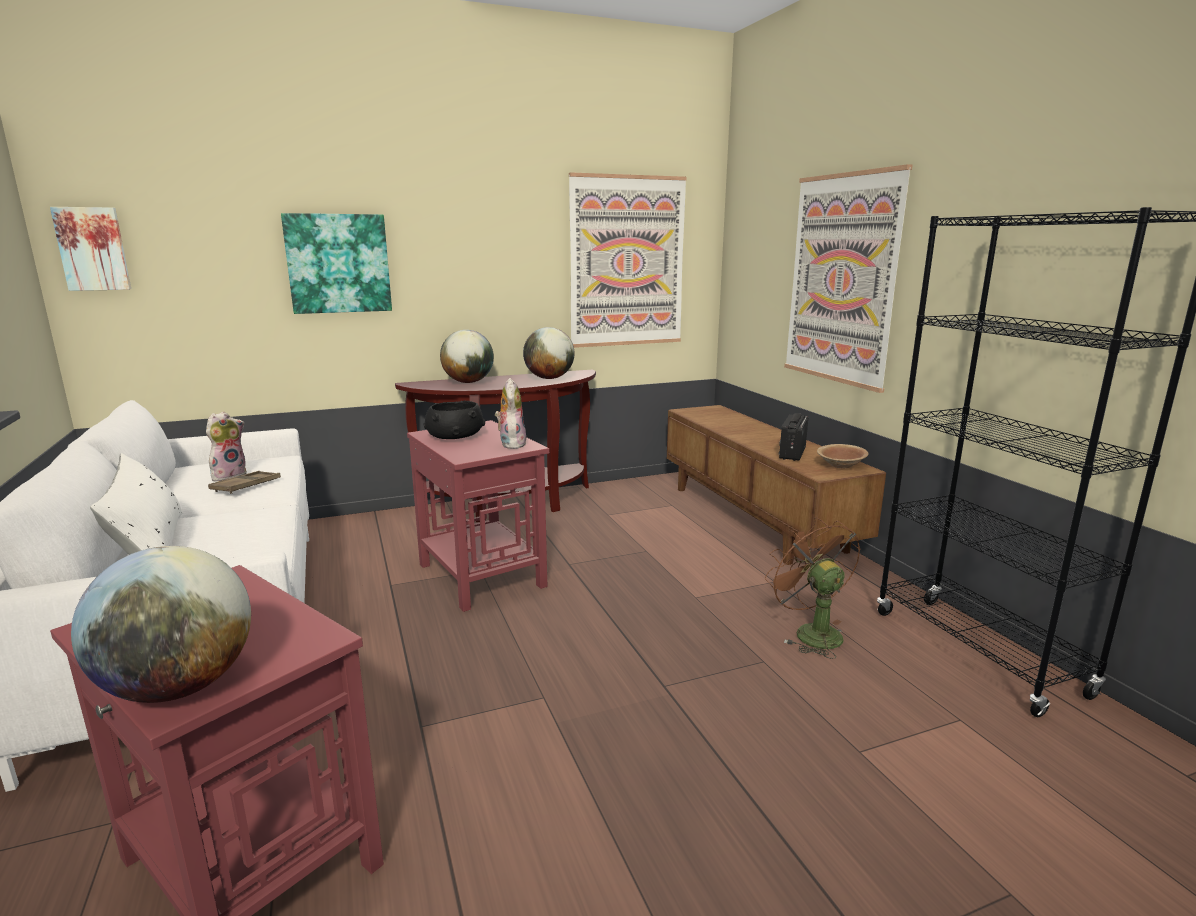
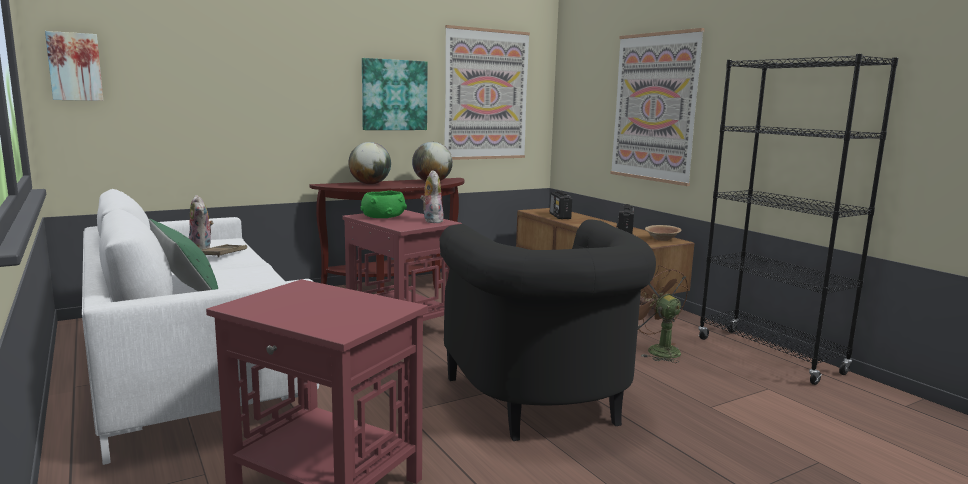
camera: 10 degrees left, 5 degrees down
(150, 546) = (185, 286): white pillow -> green pillow
(180, 686) = (334, 325): globe -> none
(229, 476) = (202, 248): plush toy -> plush toy turned 120 degrees clockwise
(338, 263) = (270, 87): picture -> picture (394, 95)
(455, 436) = (383, 217): black bowl -> green bowl
(611, 722) = (541, 402): none -> black armchair
(718, 421) = (560, 216): none -> radio

